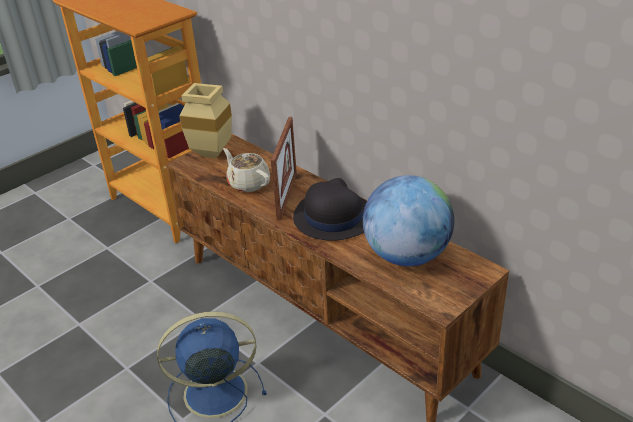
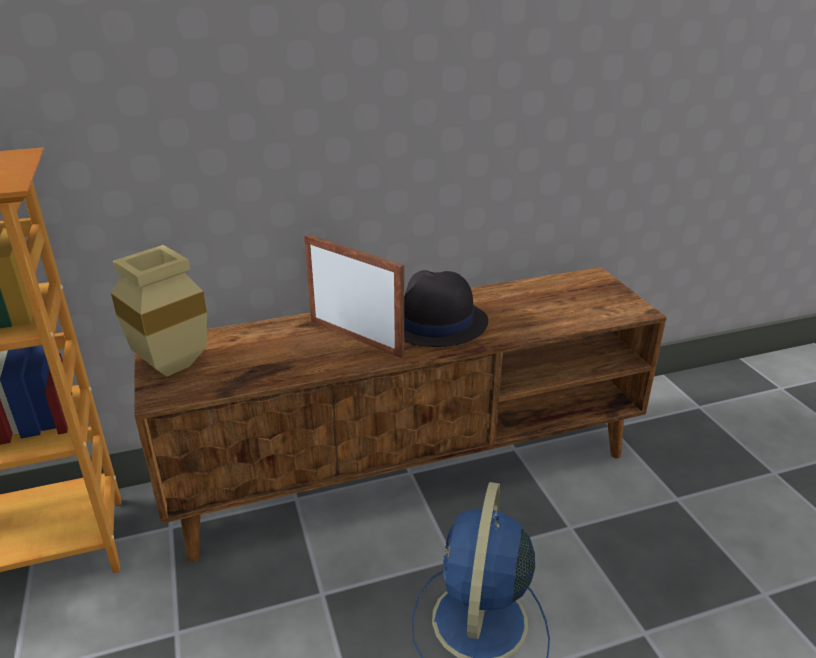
camera: 65 degrees left, 5 degrees down
(248, 183) = (291, 357): beige teapot -> none
(407, 255) = (543, 302): globe -> none

